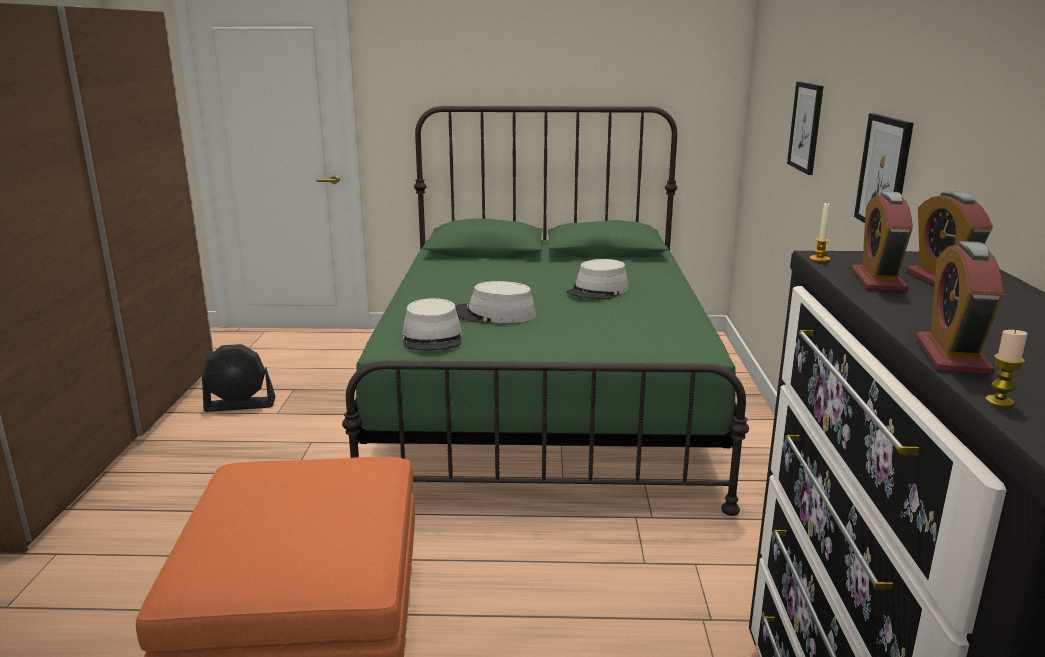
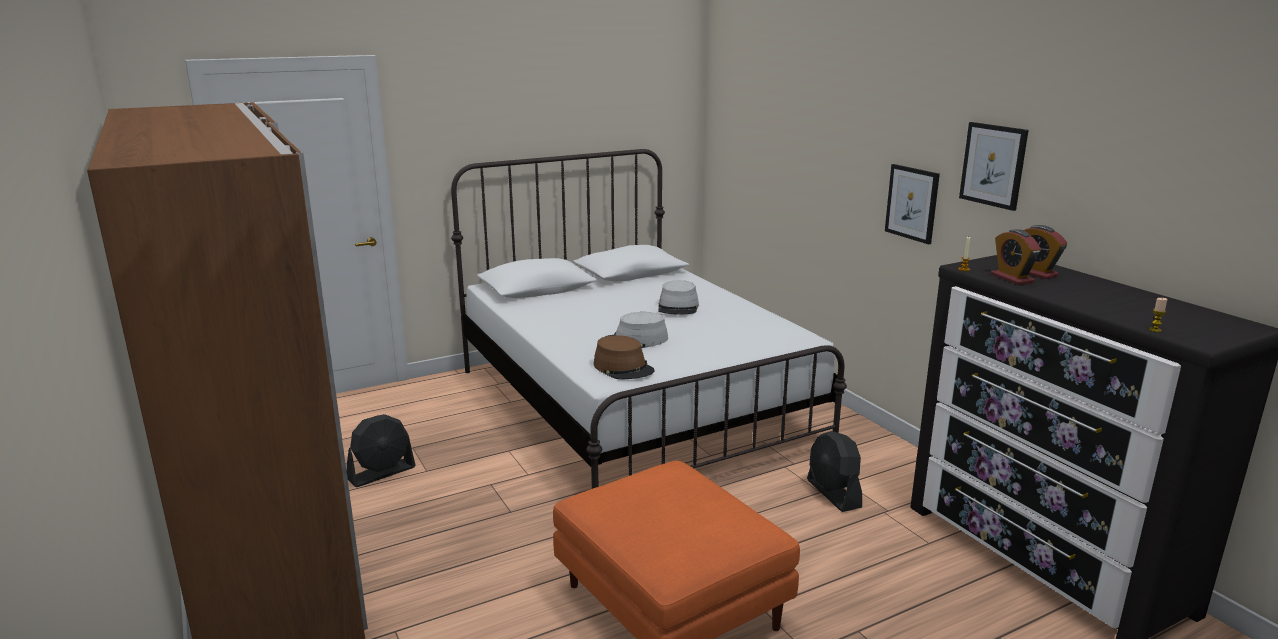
camera: 30 degrees left, 0 degrees up
(433, 338) = (623, 368): grey hat -> brown hat
(544, 402) = (634, 405): green bed -> white bed
(659, 571) = (833, 494): none -> black fan
(806, 127) = (805, 166): picture -> picture (993, 165)
(951, 356) = (1107, 313): alarm clock -> none

